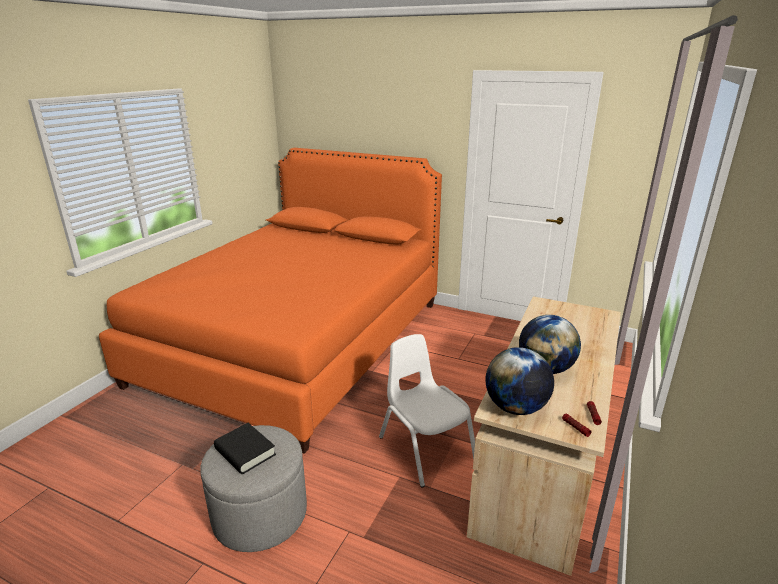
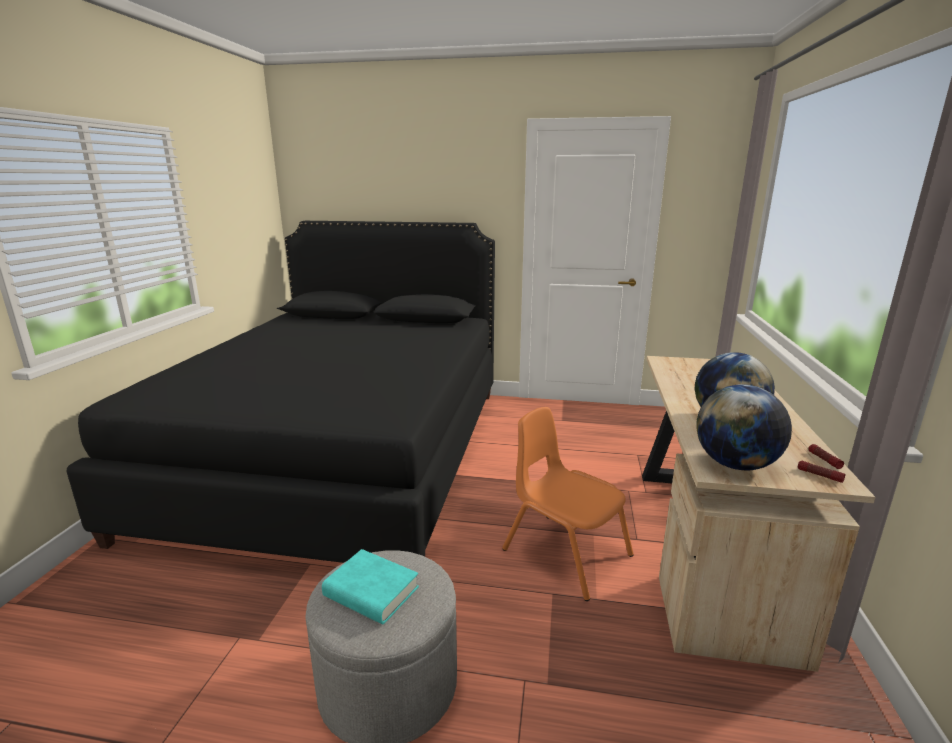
camera: 15 degrees left, 5 degrees down
(245, 452) = (371, 592): black book -> turquoise book
(298, 341) = (344, 453): orange bed -> black bed
(426, 448) = (565, 553): white chair -> orange chair

